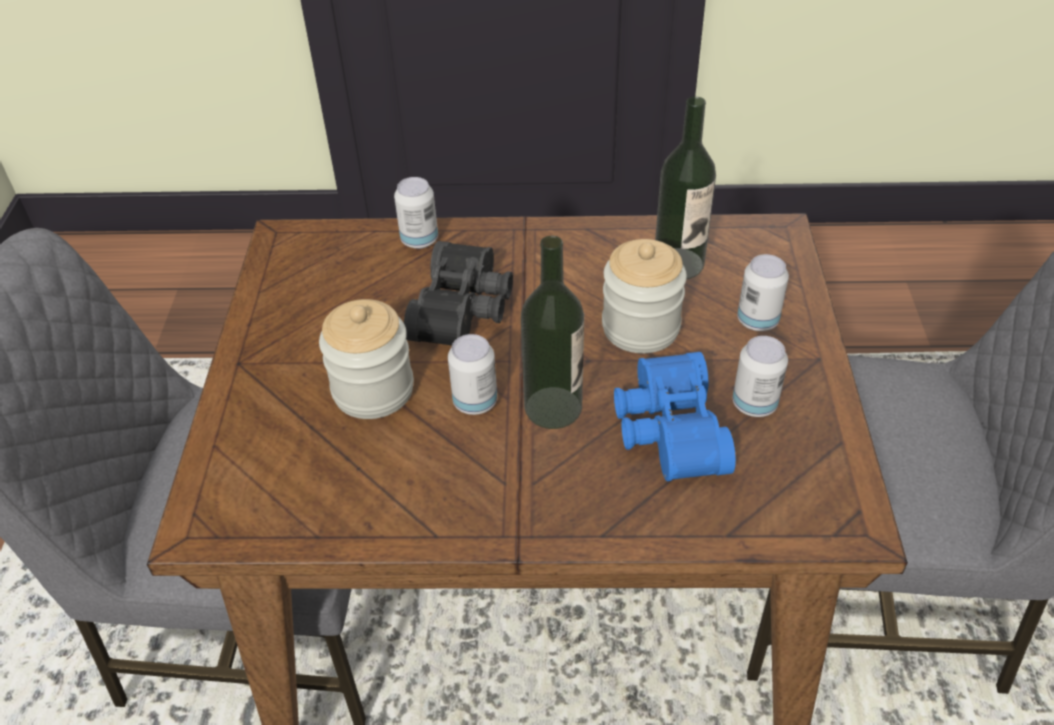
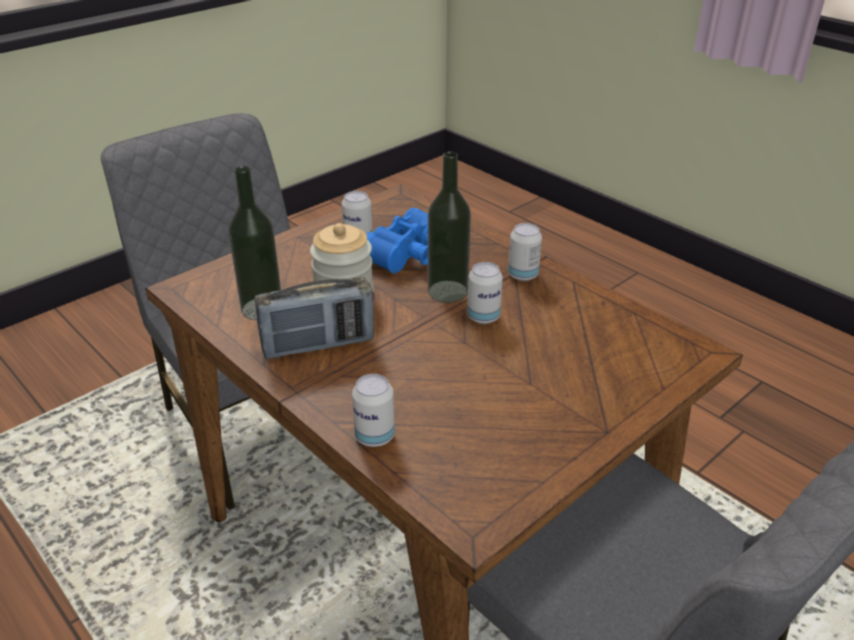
camera: 135 degrees left, 10 degrees down
(373, 390) = (533, 357): jar -> none
(465, 309) = (417, 366): black binoculars -> none
(574, 269) = (318, 345): none -> radio
(757, 321) = (287, 263): can -> can (523, 275)

